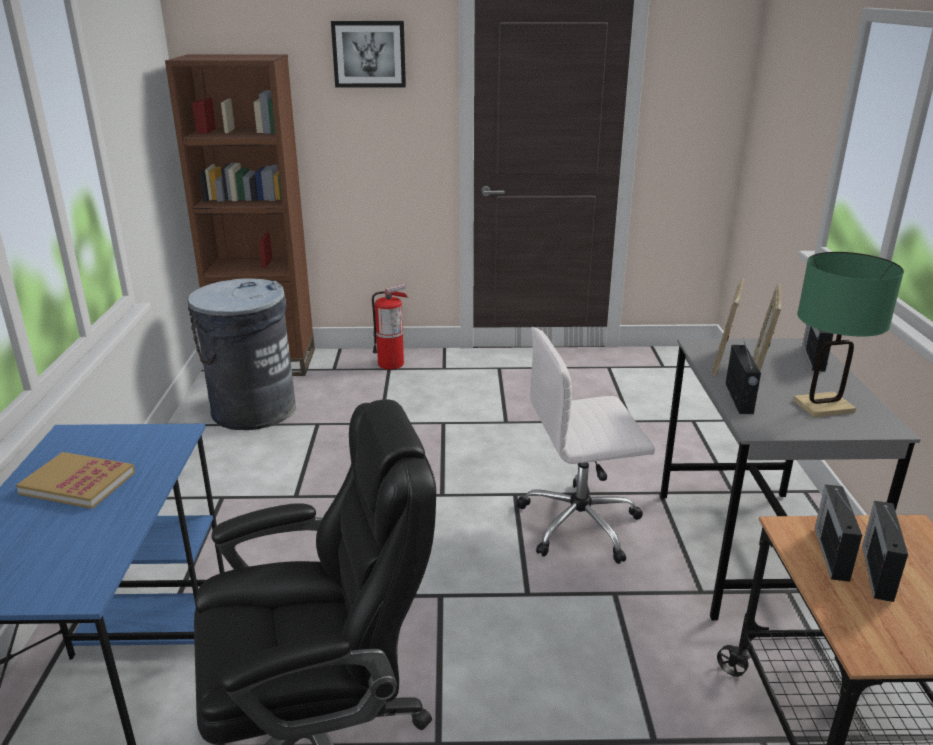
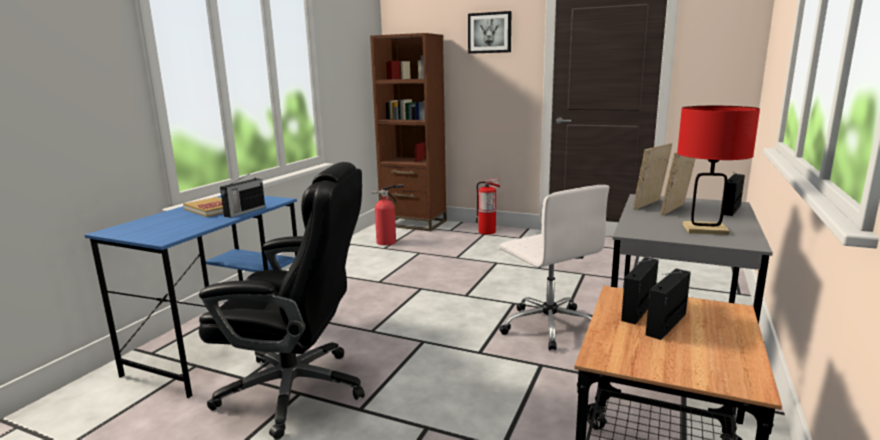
camera: 25 degrees right, 10 degrees down
(252, 410) = (388, 242): grey trash can -> fire extinguisher
(581, 524) = (548, 325): white office chair -> white office chair turned 135 degrees counterclockwise
(739, 399) = (638, 220): radio -> radio (244, 212)
(823, 406) = (705, 229): green table lamp -> red table lamp

